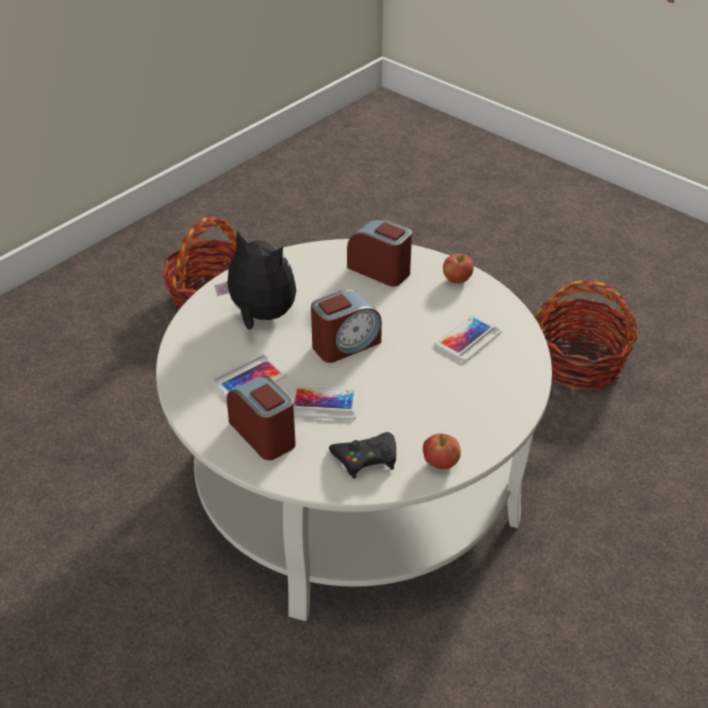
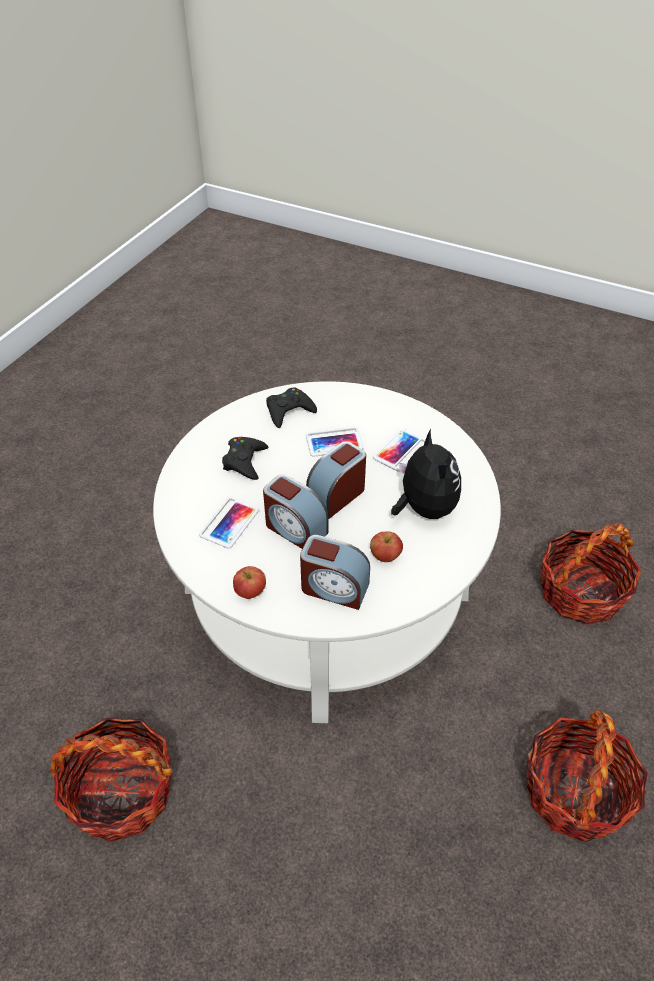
camera: 165 degrees right, 5 degrees up
(80, 427) = (580, 592): none -> basket
(260, 316) = (424, 508): plush toy -> plush toy turned 120 degrees counterclockwise
(264, 434) = (367, 413): alarm clock -> alarm clock (295, 529)
(439, 400) = (245, 461): none -> black game controller
(440, 463) = (235, 417): apple -> apple (385, 556)

